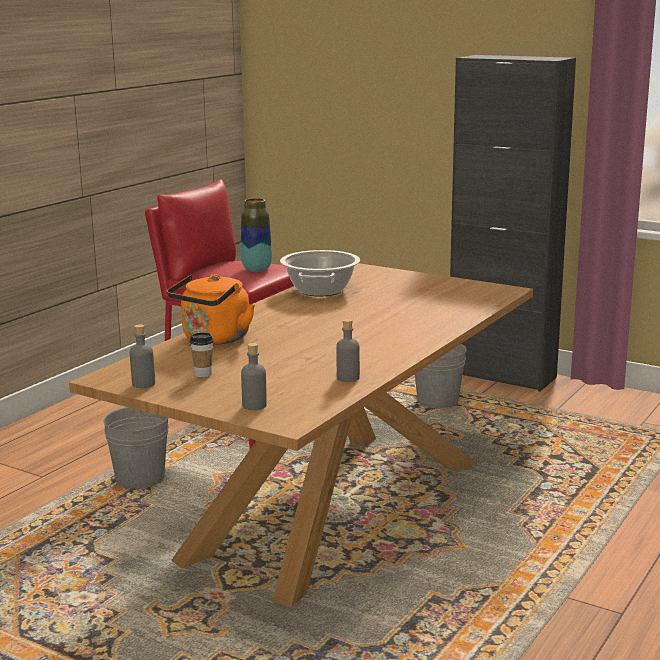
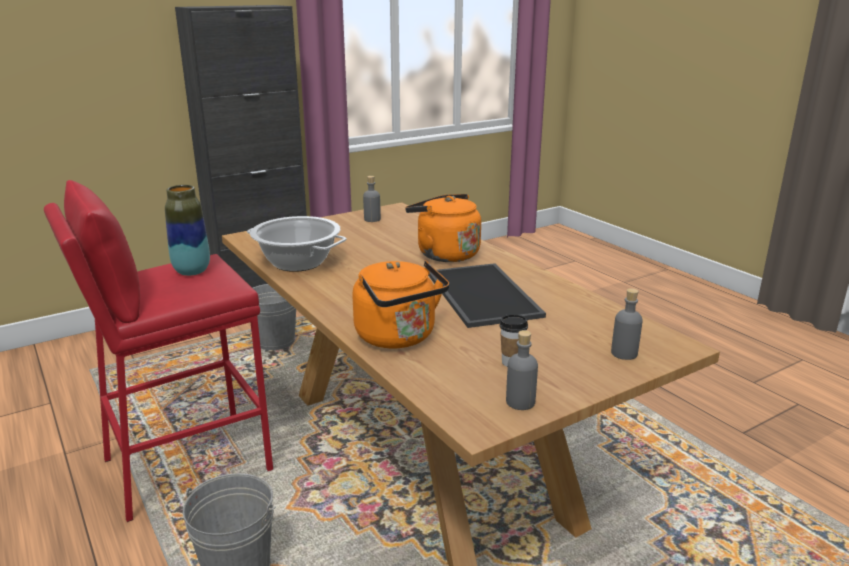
camera: 65 degrees left, 5 degrees up
(325, 350) = (485, 295): none -> tray
(348, 378) = (571, 301): grey bottle -> grey bottle (372, 219)
(405, 324) = (444, 254): none -> orange kettle

